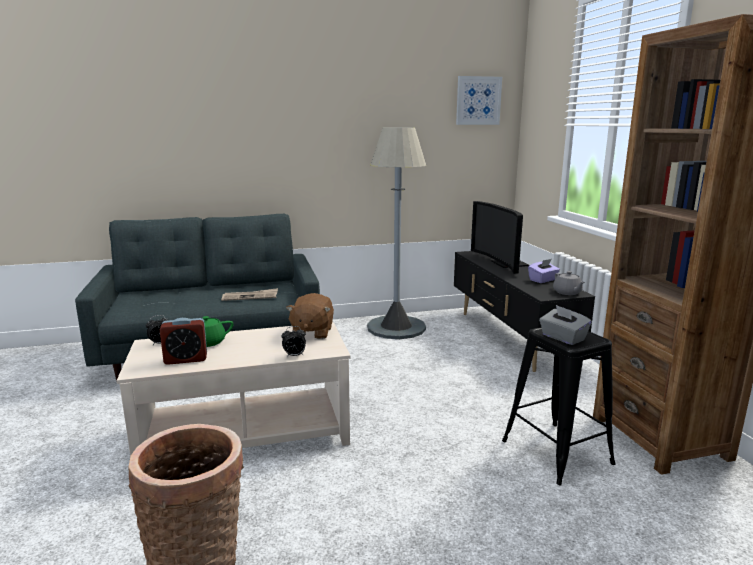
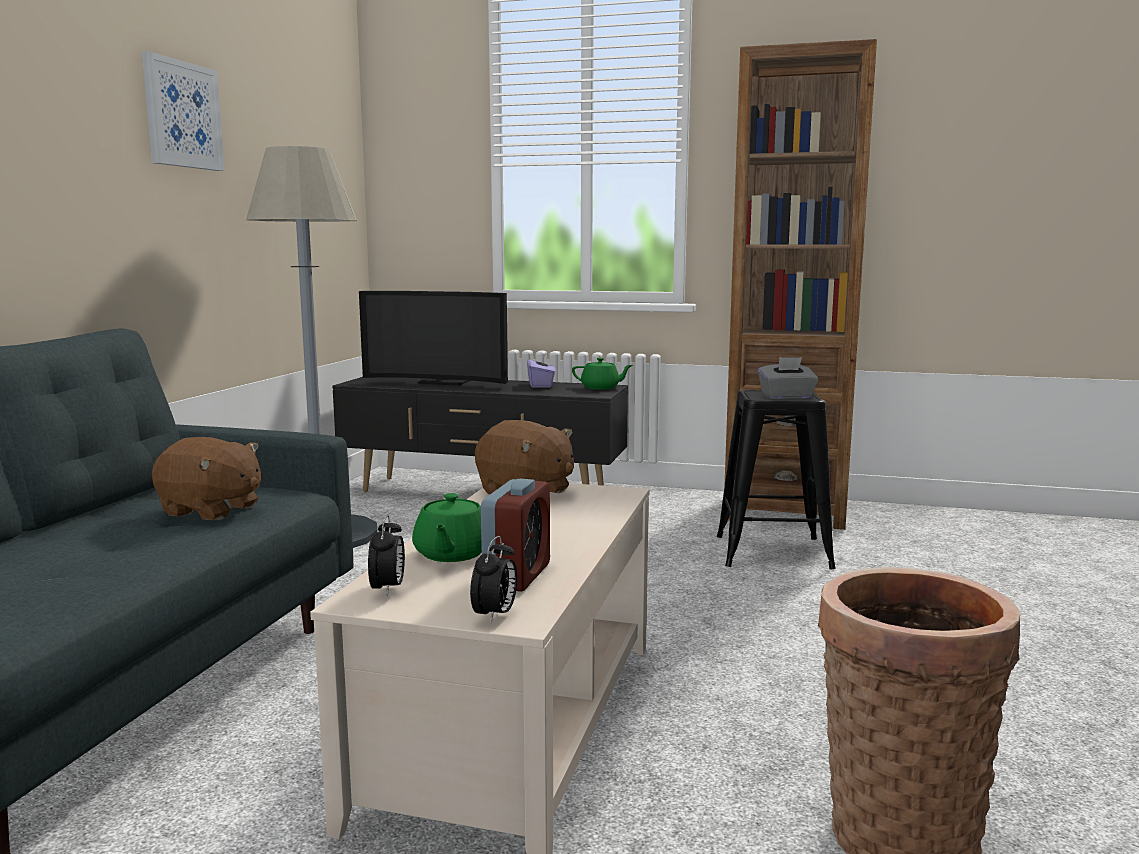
camera: 60 degrees left, 5 degrees down
(250, 297) = (211, 510): newspaper -> brown plush toy
(294, 356) = (611, 512): alarm clock -> alarm clock (495, 615)
(478, 101) = (324, 122): picture -> picture (182, 115)
(567, 292) = (601, 388): grey teapot -> green teapot

